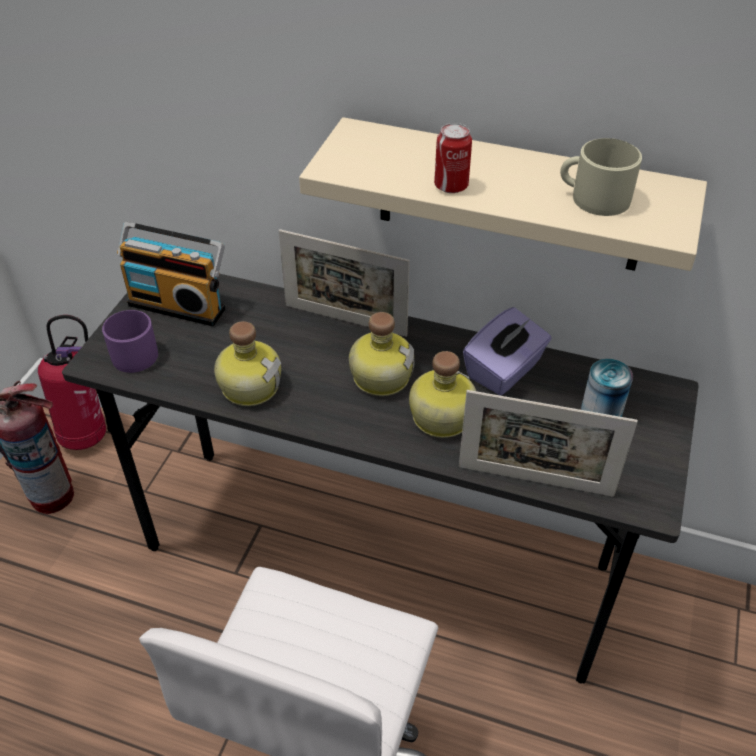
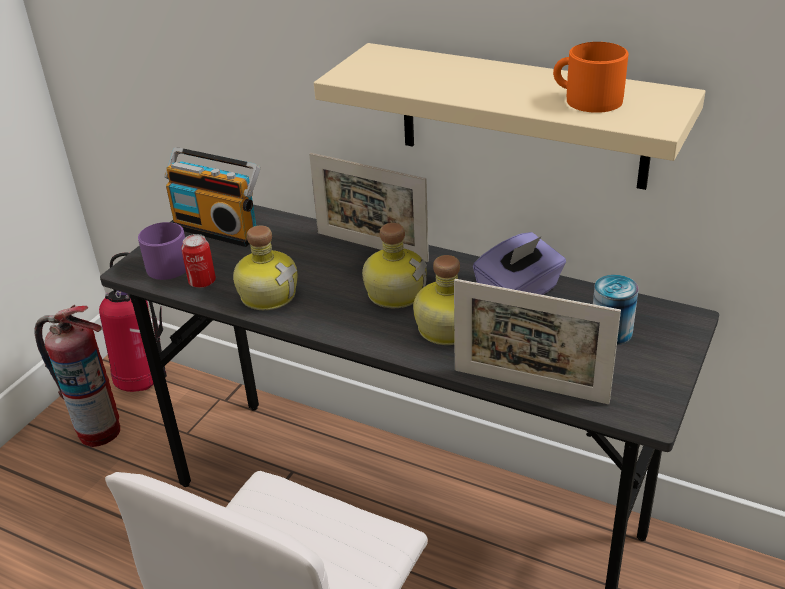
camera: 10 degrees right, 10 degrees down
(451, 186) = (451, 90): can -> can (202, 282)
(593, 197) = (586, 99): beige mug -> orange mug

